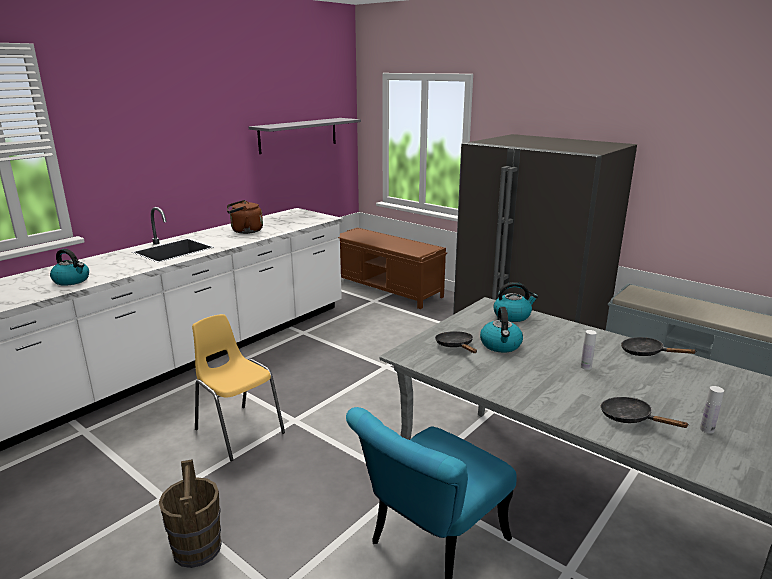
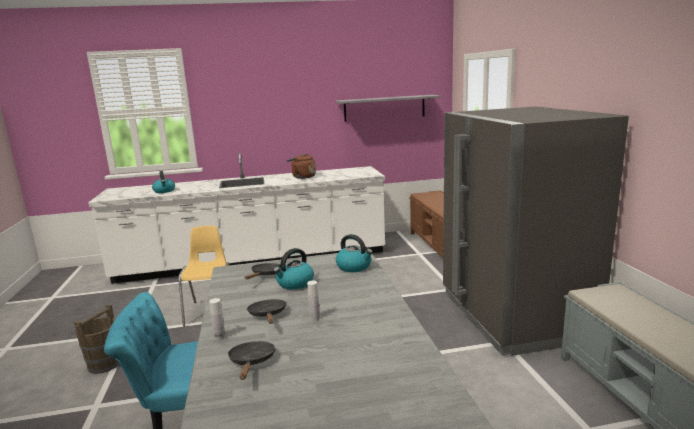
camera: 40 degrees right, 5 degrees down
(646, 353) = (390, 325): black frying pan -> black frying pan (268, 315)
(707, 429) = (284, 397): white bottle -> white bottle (219, 337)

